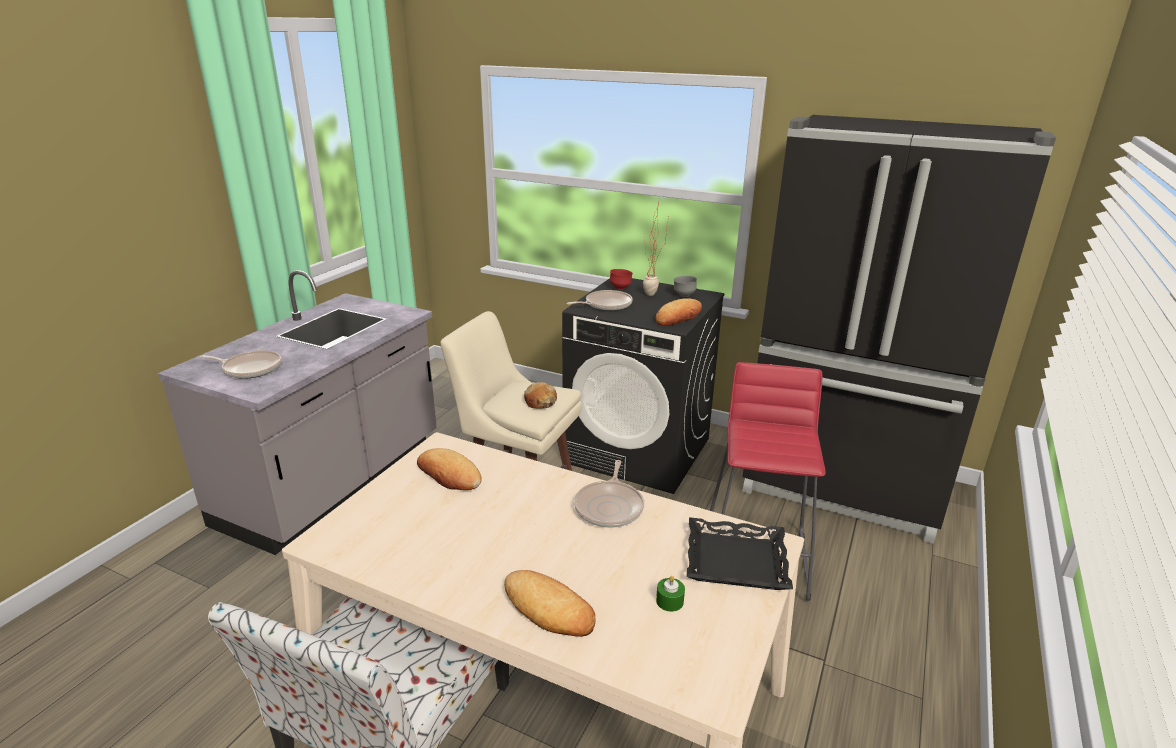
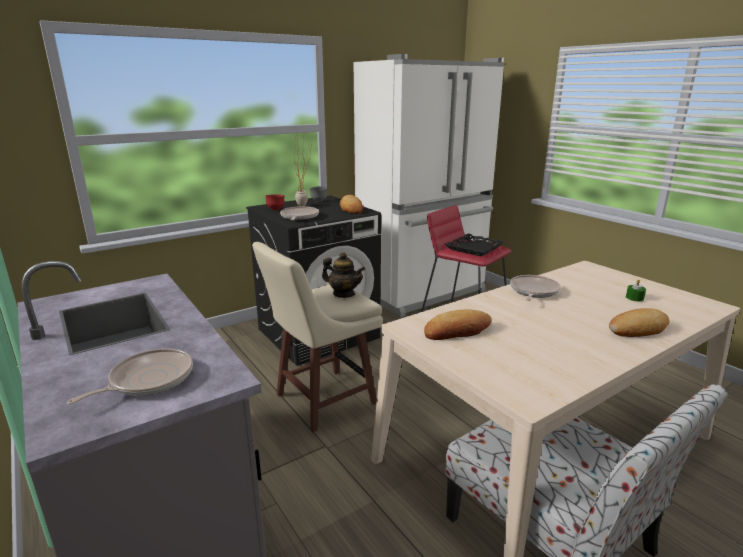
camera: 60 degrees left, 5 degrees down
(540, 402) = (343, 294): bread -> teapot
(610, 506) = (533, 291): frying pan -> frying pan turned 105 degrees counterclockwise
(736, 561) = (602, 277): black tray -> black tray (475, 248)
(842, 487) = (423, 292): black fridge -> white fridge

